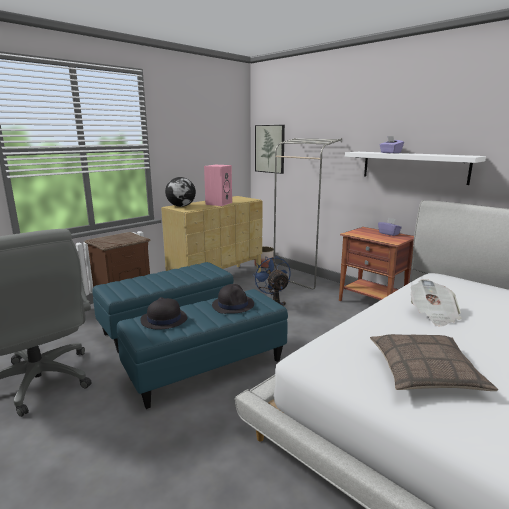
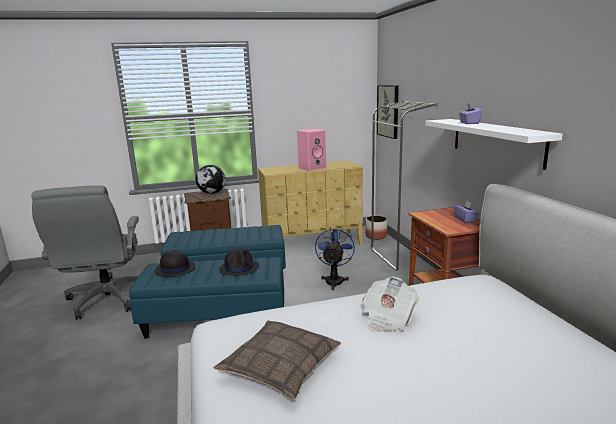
camera: 30 degrees right, 0 degrees up
(181, 206) = (274, 168): globe -> globe (212, 193)

